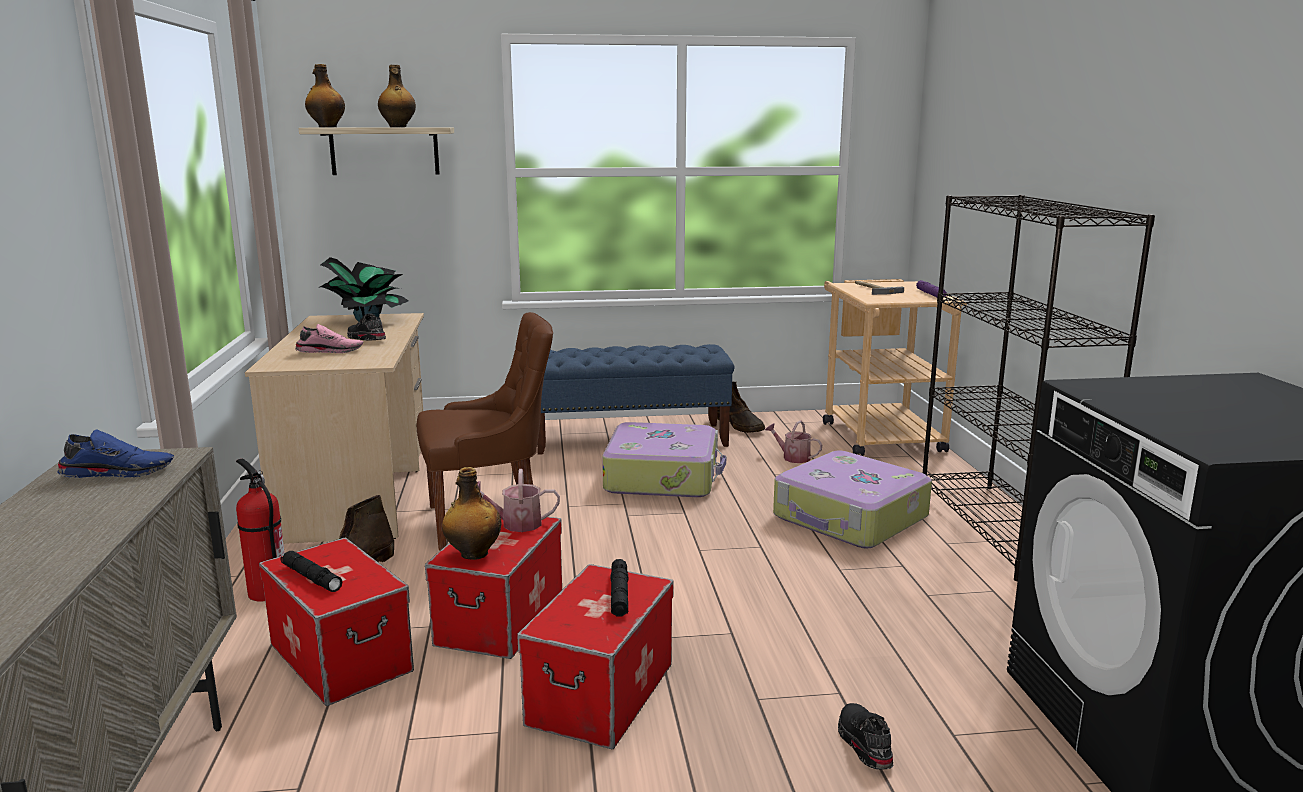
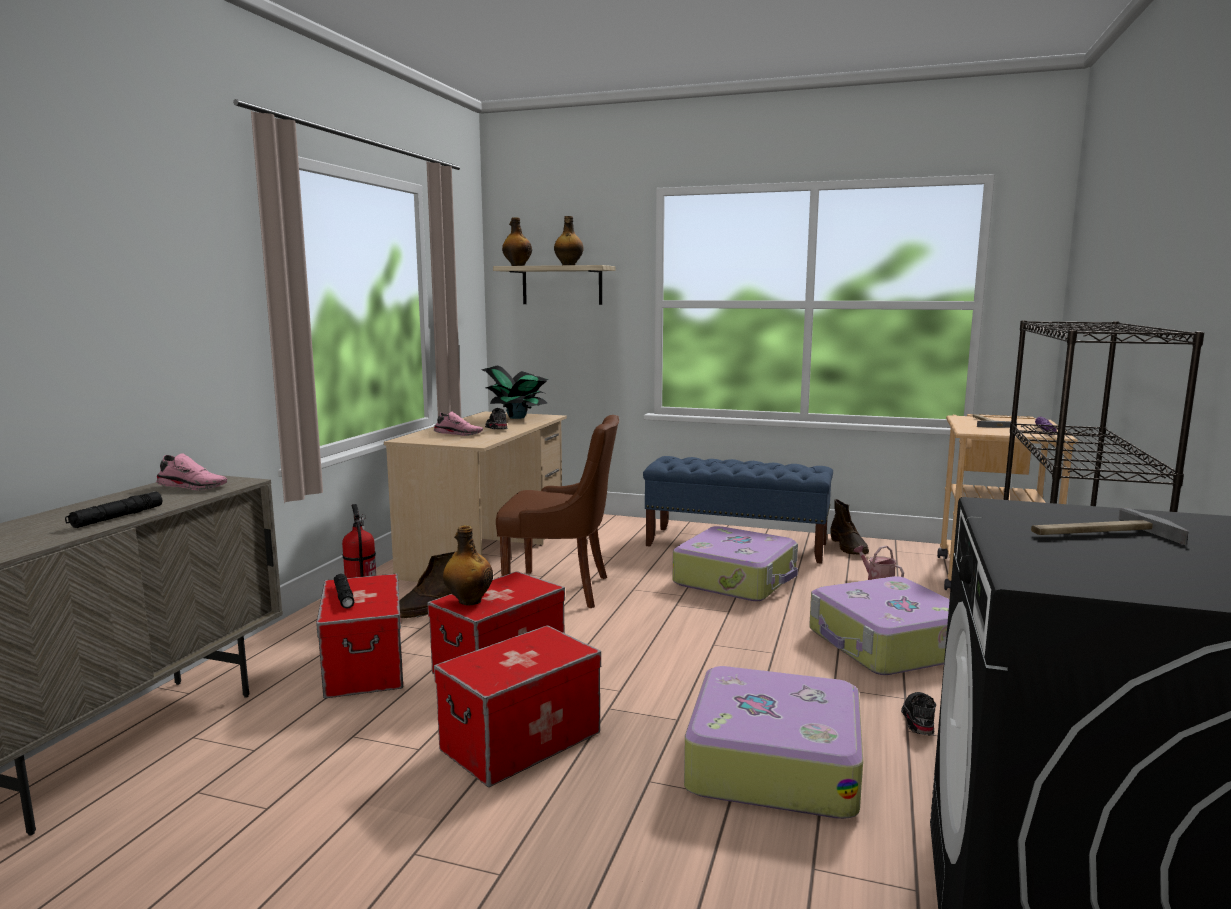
camera: 25 degrees right, 5 degrees down
(119, 472) = (194, 486): blue shoe -> pink shoe
(515, 524) = (524, 585): watering can -> none
(619, 595) = (543, 653): black flashlight -> black flashlight (117, 517)
(846, 651) = (772, 761): none -> suitcase
(863, 744) = (711, 848): black shoe -> black shoe (918, 719)
(1190, 403) = (1100, 534): none -> hammer

